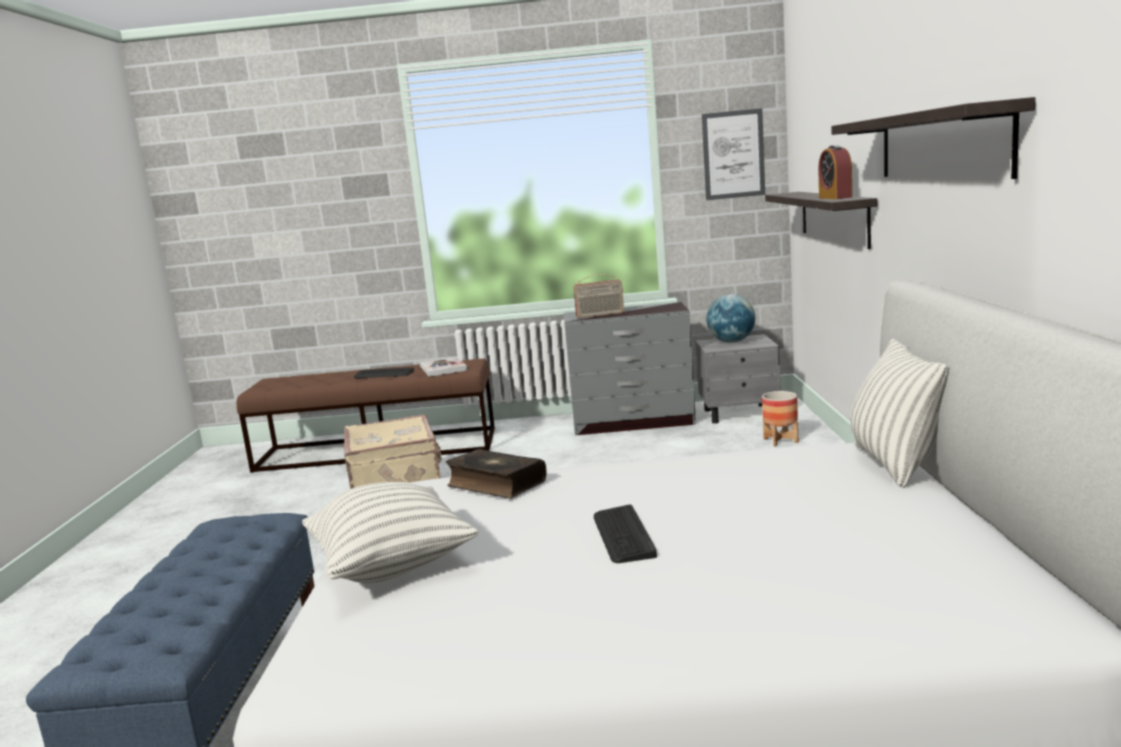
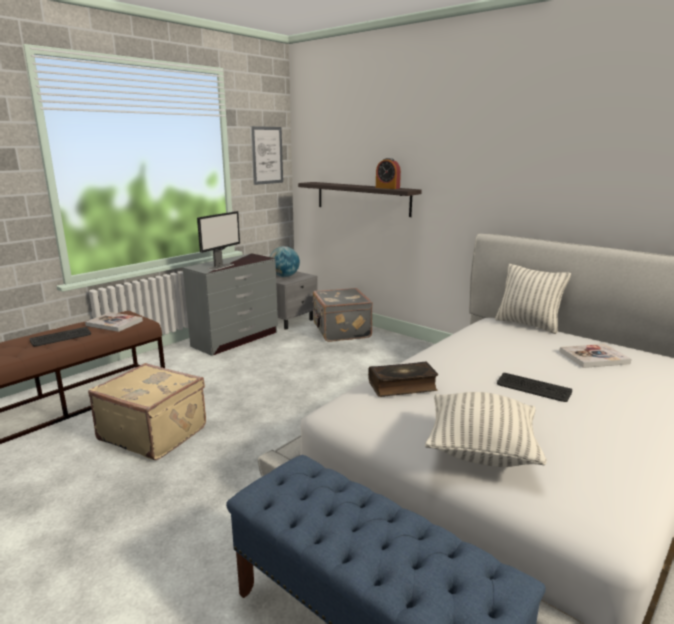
camera: 50 degrees left, 5 degrees up
(600, 315) = (221, 266): radio -> monitor
(780, 441) = (340, 331): planter -> grey suitcase
(846, 533) = (593, 357): none -> book
(941, 144) = (496, 165): shelf -> none

